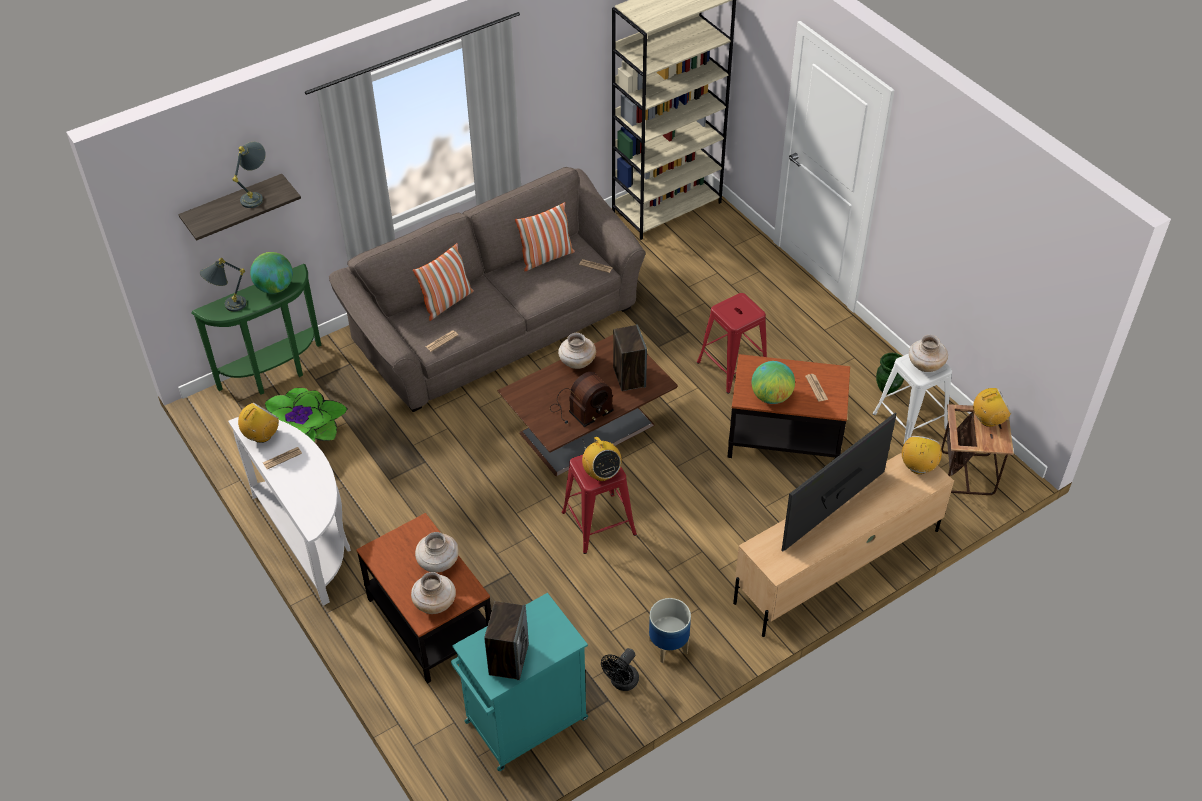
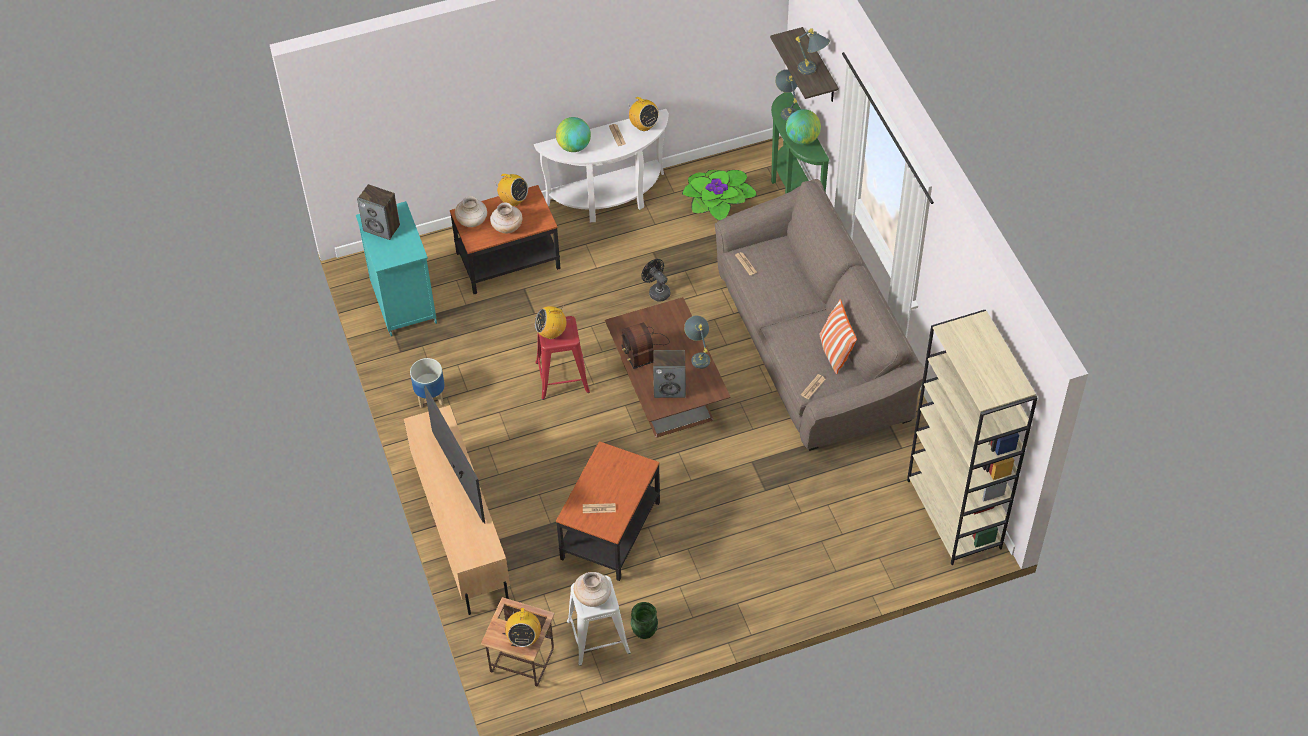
camera: 105 degrees right, 5 degrees up
(447, 302) = (793, 273): pillow -> none
(577, 362) = (698, 355): beige vase -> grey table lamp
(621, 683) = (411, 362): black fan -> black fan (657, 291)
(732, 367) = (708, 513): red stool -> none
(771, 397) = (599, 472): globe -> globe (574, 146)
(918, 467) = (480, 551): radio -> radio (513, 200)

